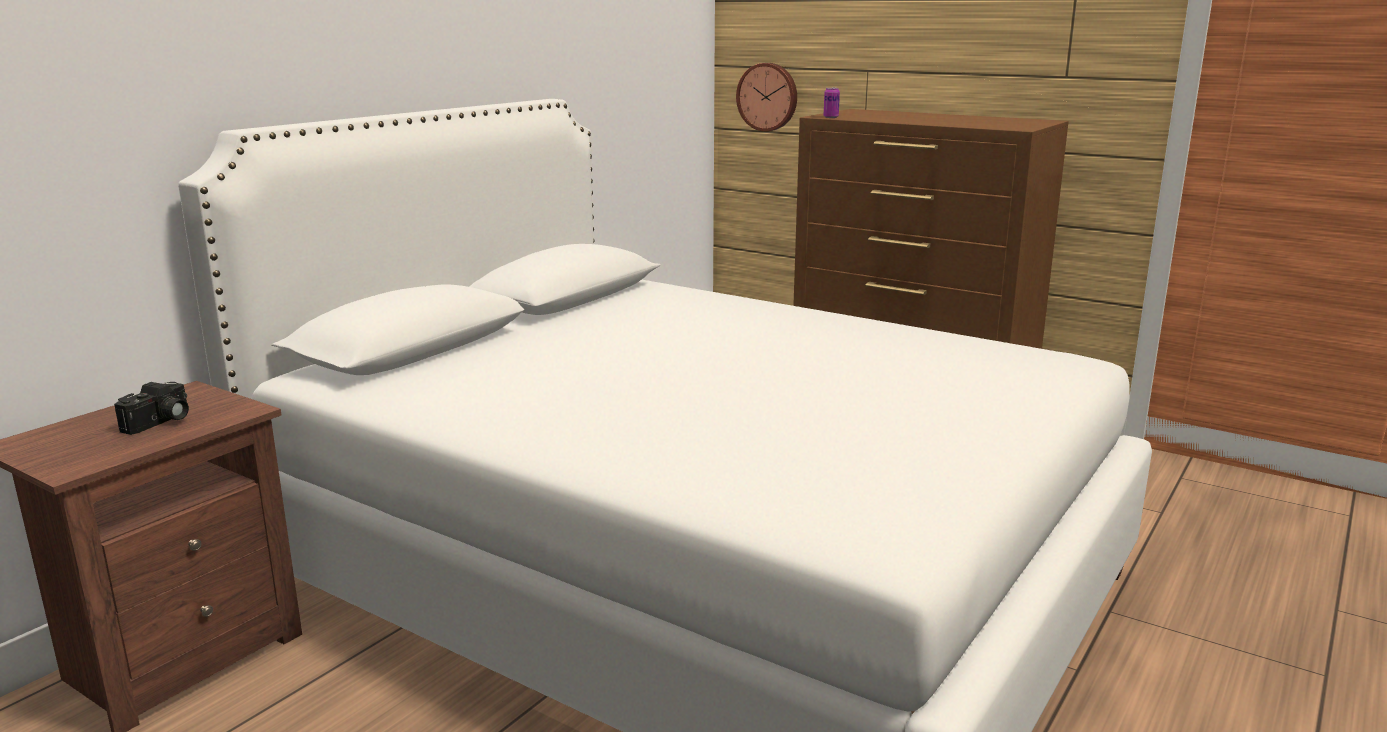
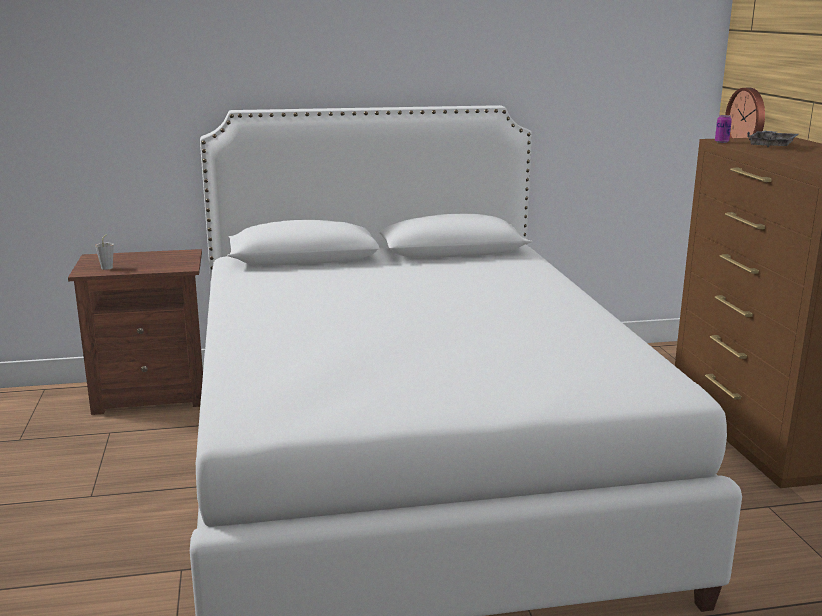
camera: 45 degrees right, 0 degrees up
(96, 449) = (108, 267): none -> grey cup
(160, 422) = (148, 263): camera -> none
(879, 116) = (771, 146): none -> grey tray

